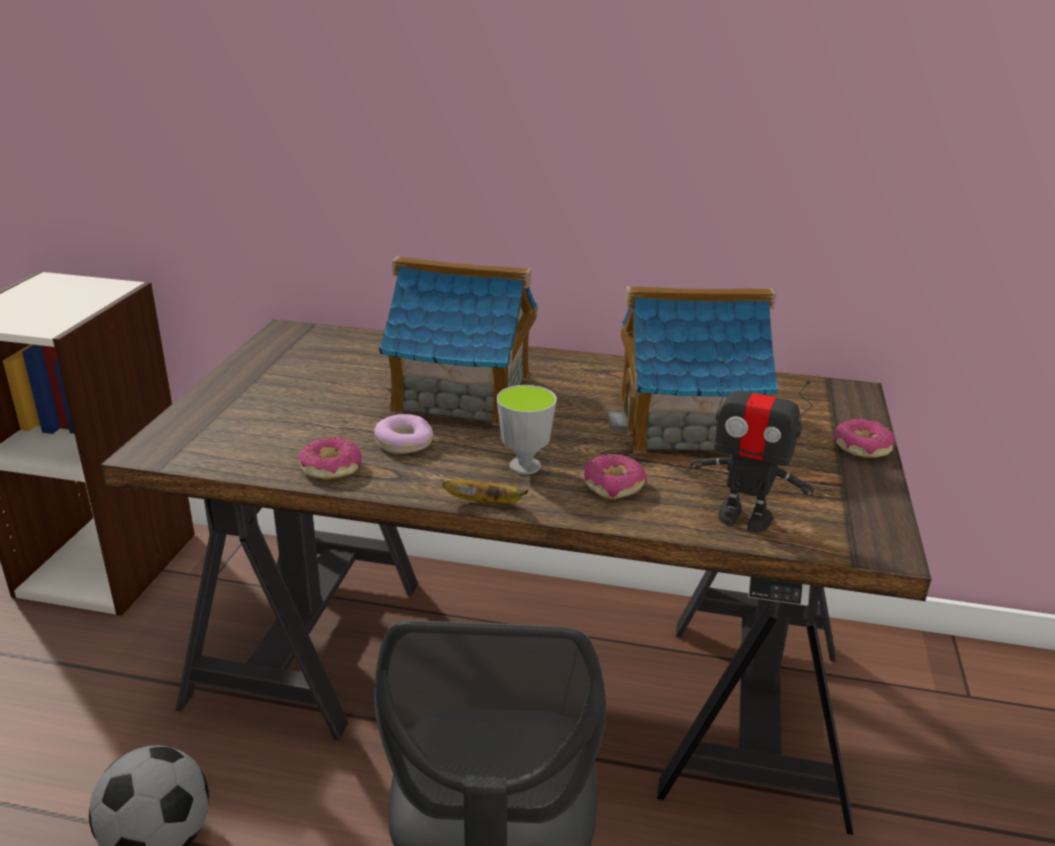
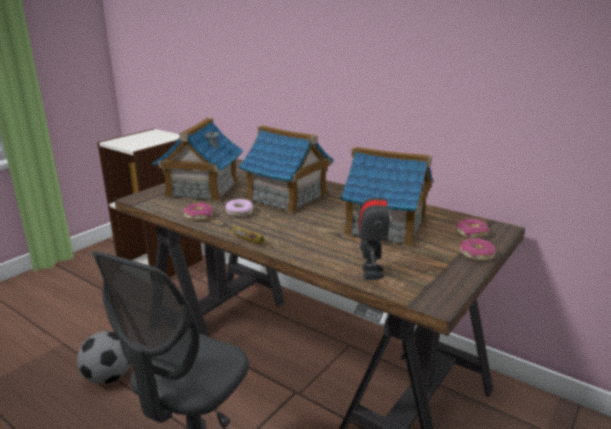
camera: 25 degrees right, 5 degrees down
(276, 404) = (202, 190): none -> toy house
(525, 466) = (284, 231): cup -> none
(614, 485) = (318, 246): donut -> donut (472, 233)
(744, 517) = (371, 272): toy robot -> toy robot turned 135 degrees counterclockwise

